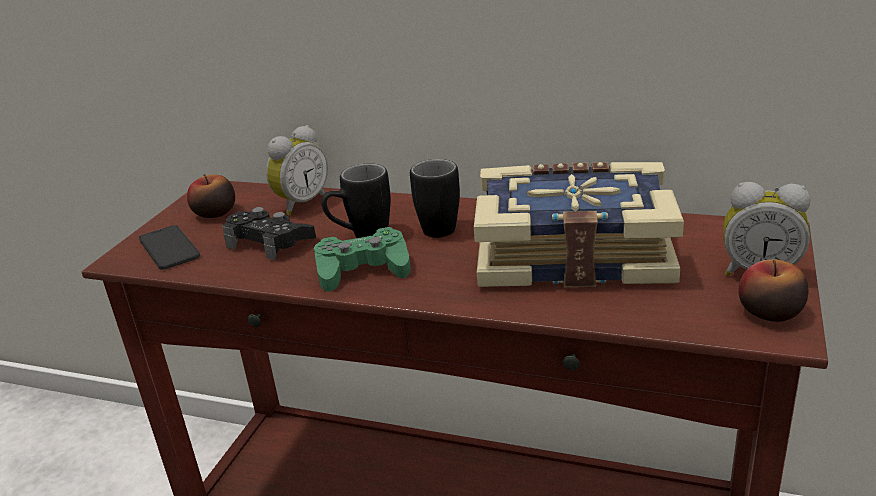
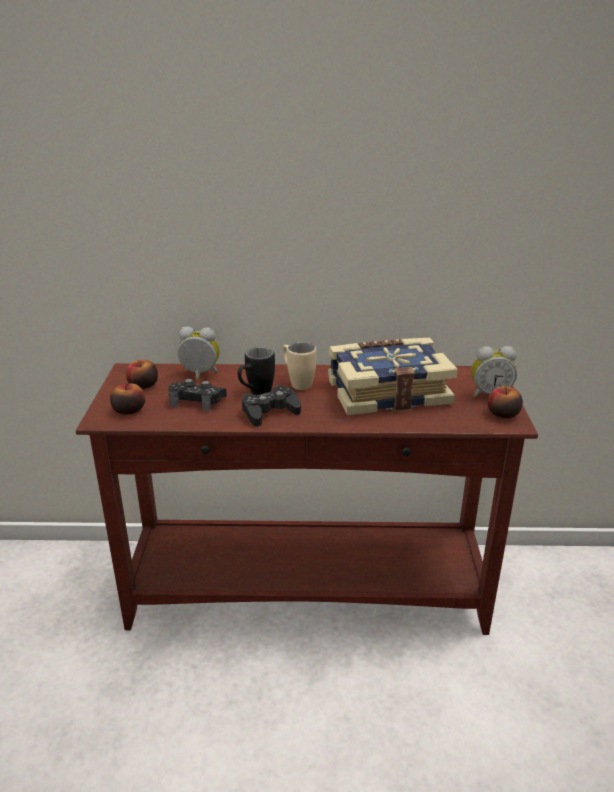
camera: 20 degrees left, 0 degrees up
(169, 248) = (129, 410): phone -> apple
(301, 203) = (199, 375): alarm clock -> alarm clock turned 105 degrees counterclockwise
(363, 269) = (270, 412): green game controller -> black game controller
(434, 225) = (297, 382): black mug -> beige mug

